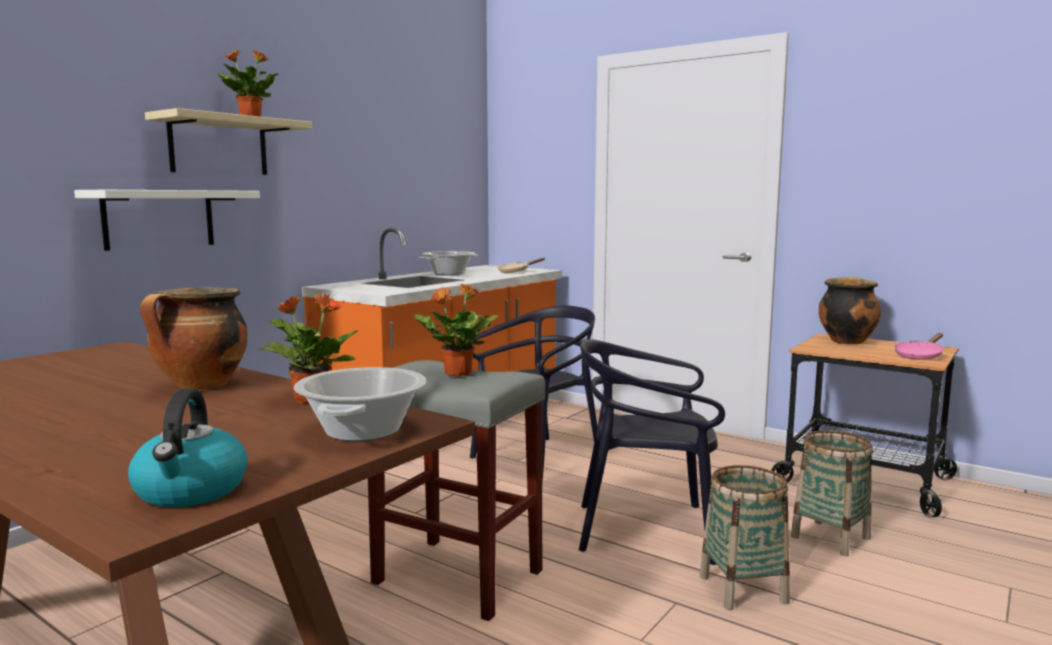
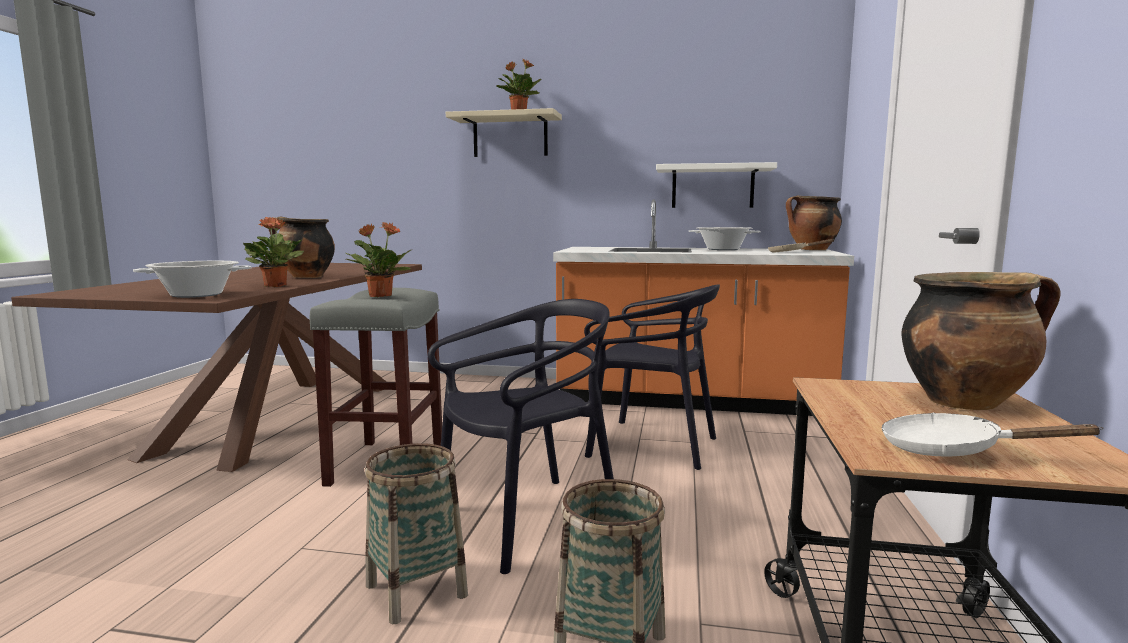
camera: 65 degrees right, 0 degrees up
(159, 219) = (465, 189): white shelf -> white shelf (712, 187)
(191, 491) = (97, 292): kettle -> none
(494, 267) = (812, 250): none -> cooking pot
(646, 530) = (527, 519): black chair -> black chair turned 75 degrees clockwise
(920, 356) = (952, 450): pink frying pan -> white frying pan

